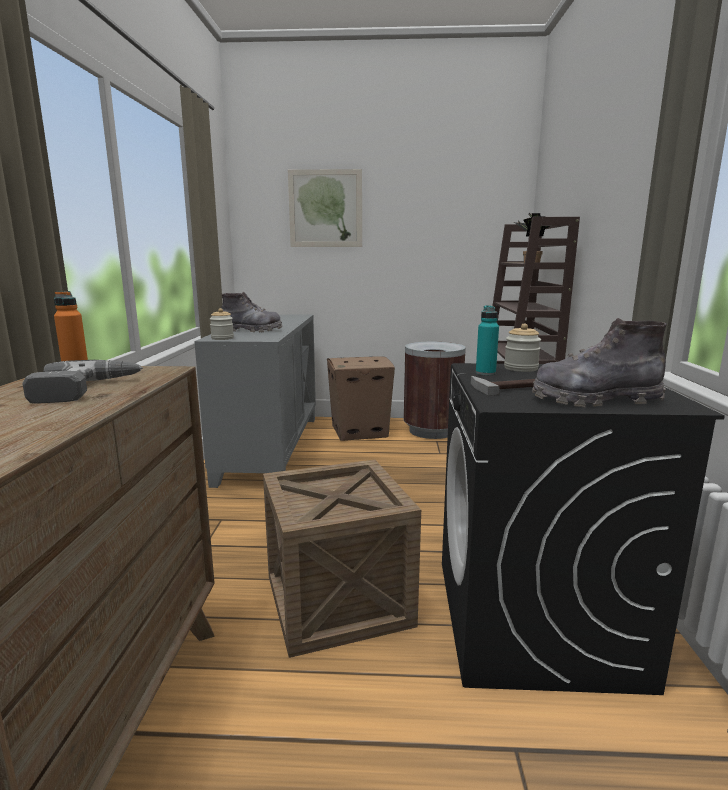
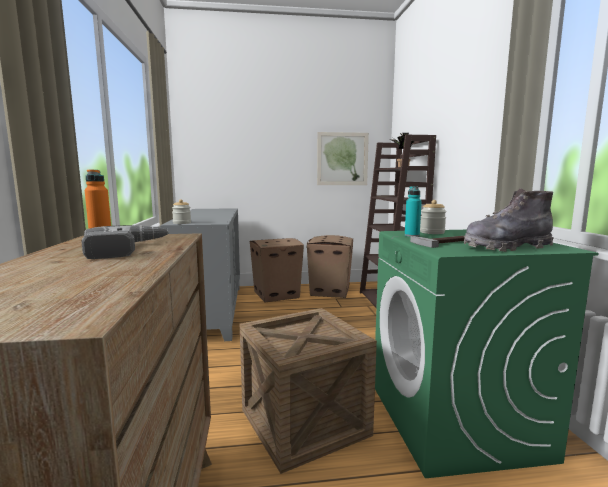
camera: 10 degrees left, 5 degrees down
(252, 330) = (200, 218): grey boot -> none
(325, 209) = (245, 131): picture -> picture (342, 159)
(432, 431) = (329, 291): brown trash can -> cardboard box
(535, 621) = (455, 420): black washing machine -> green washing machine

